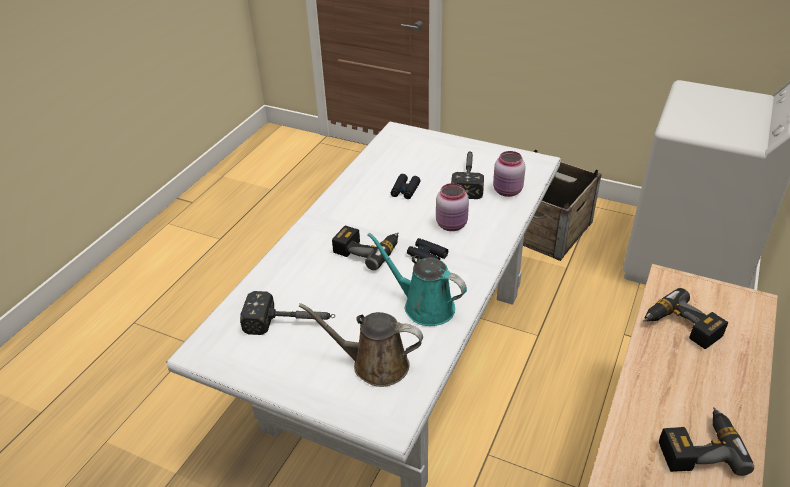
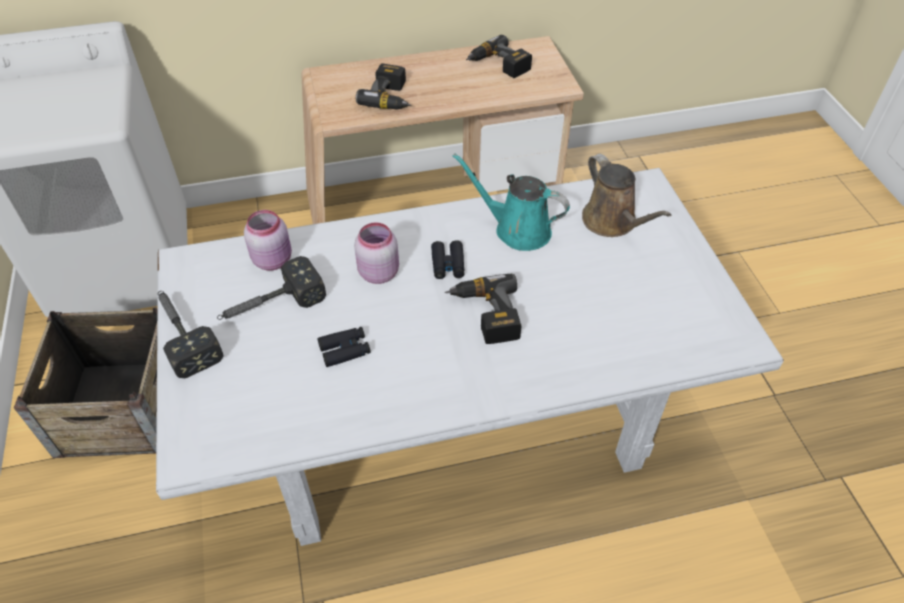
camera: 130 degrees left, 10 degrees up
(291, 322) = (638, 303): hammer -> hammer (182, 334)
(424, 306) = (517, 229): turquoise watering can -> turquoise watering can turned 120 degrees clockwise

